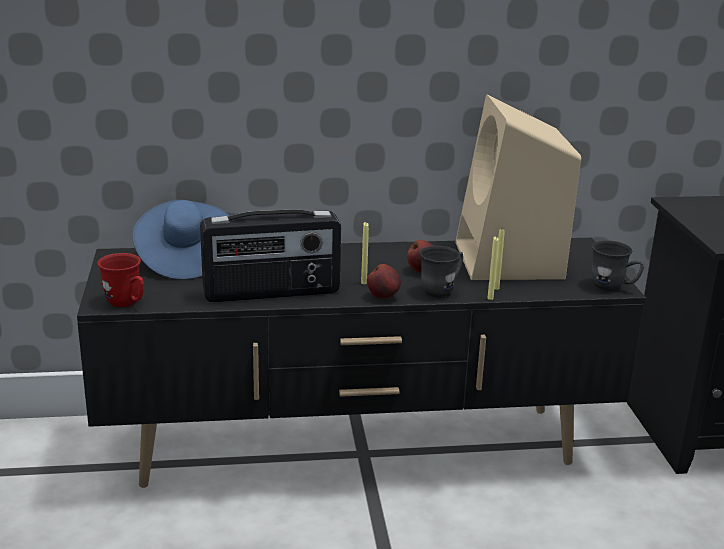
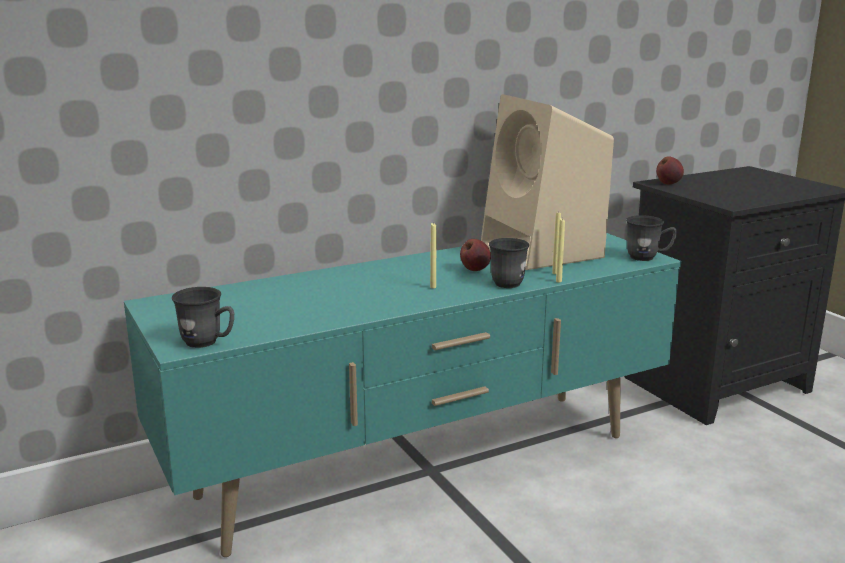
camera: 20 degrees left, 5 degrees down
(127, 303) = (208, 343): red mug -> grey mug
(185, 260) = (233, 296): blue hat -> none
(272, 293) = (353, 309): radio -> none
(357, 449) = (423, 467): black tv stand -> turquoise tv stand
(383, 296) = (463, 295): apple -> apple (668, 184)

